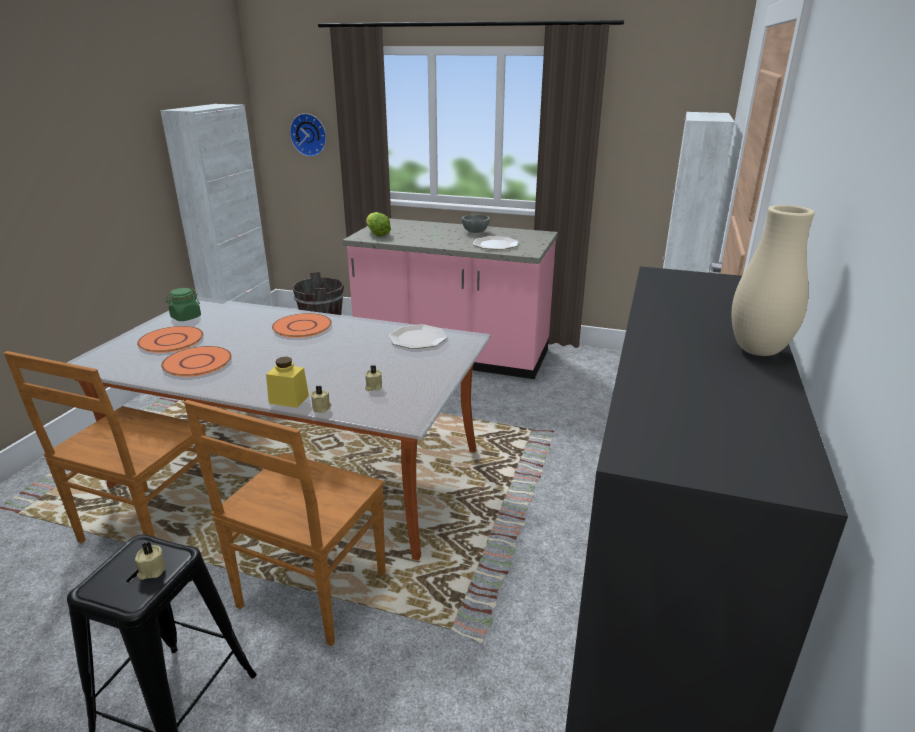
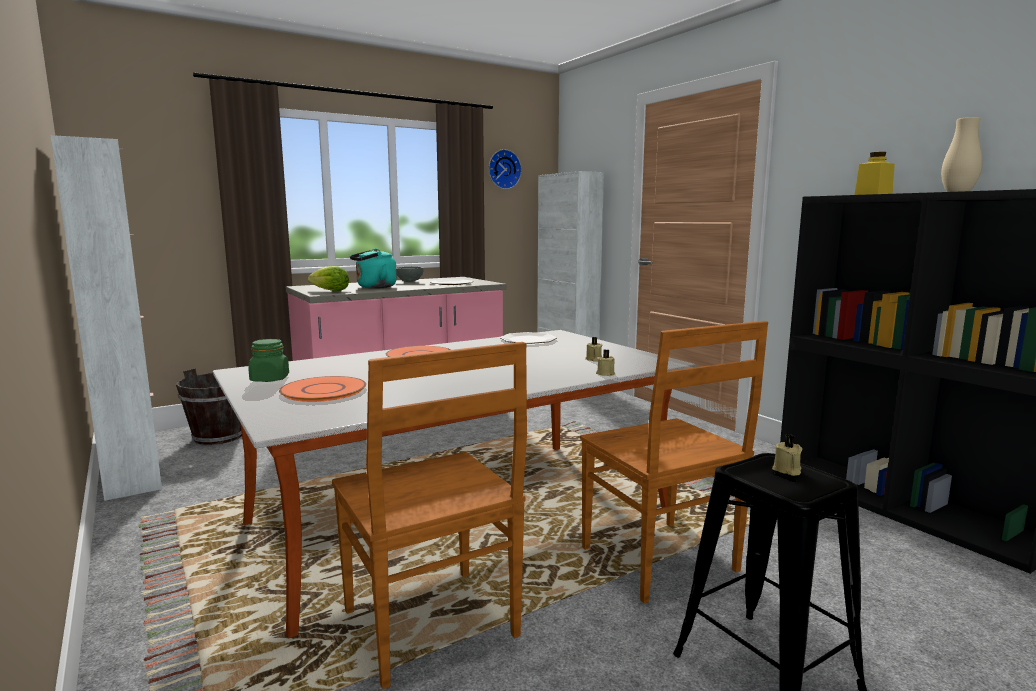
camera: 50 degrees left, 15 degrees down
(198, 362) = (414, 389): orange plate -> none
(289, 399) = (570, 378): yellow jar -> yellow jar (873, 194)
(309, 134) = (164, 200): wall clock -> wall clock (503, 169)
(421, 235) = (374, 287): none -> turquoise kettle

